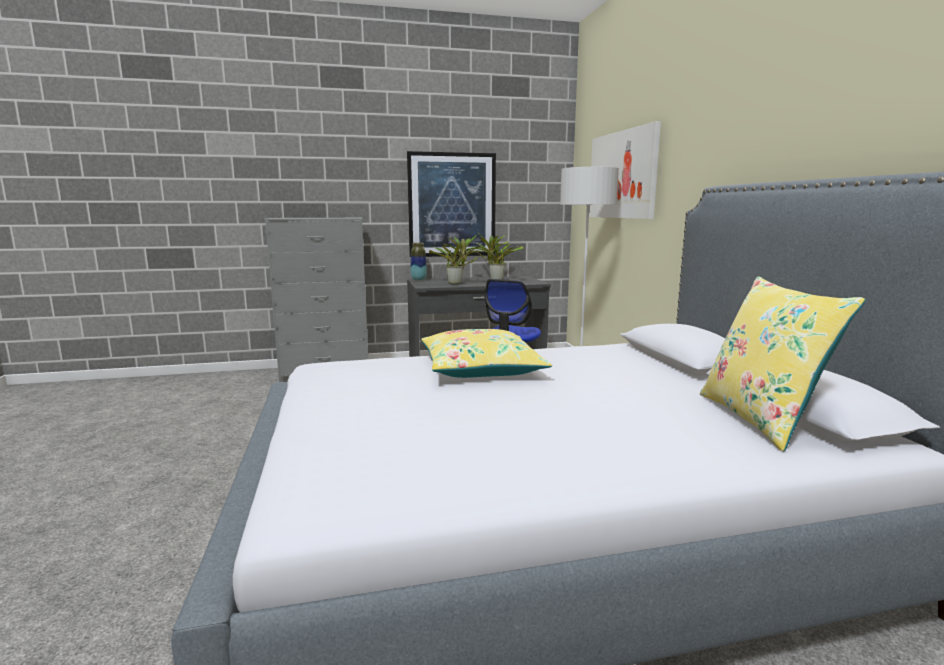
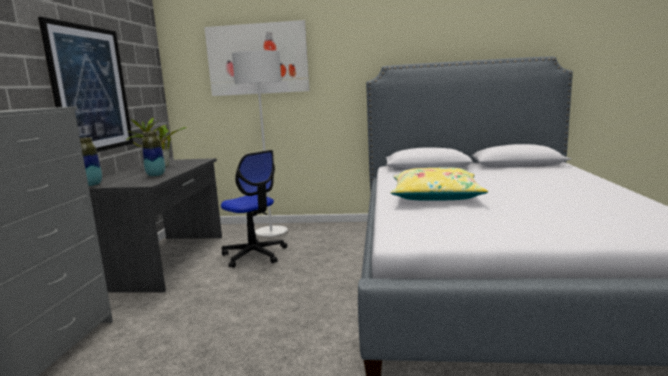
camera: 70 degrees left, 0 degrees up
(457, 283) = (156, 175): potted plant -> vase
(760, 419) = (529, 168): yellow pillow -> none

